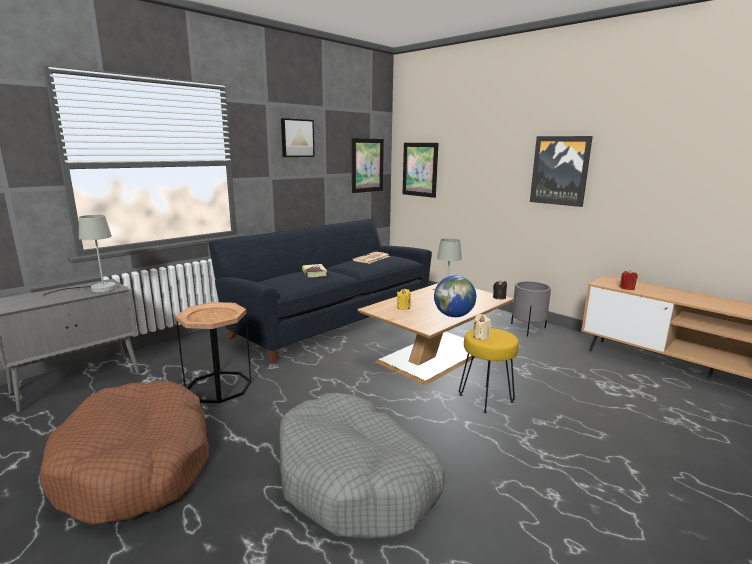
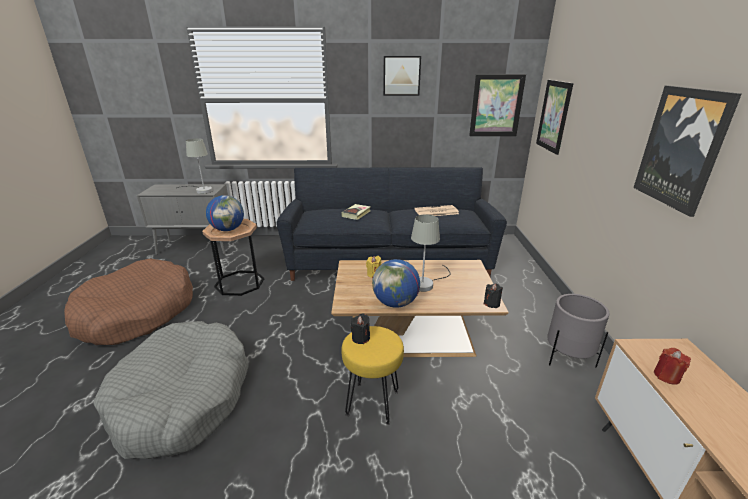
camera: 45 degrees right, 10 degrees up
(207, 316) = (228, 229): none -> globe
(480, 336) = (360, 338): beige candle -> black candle

